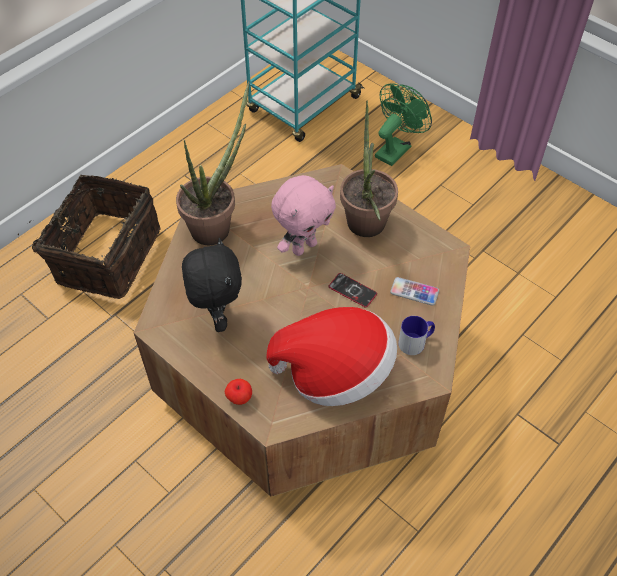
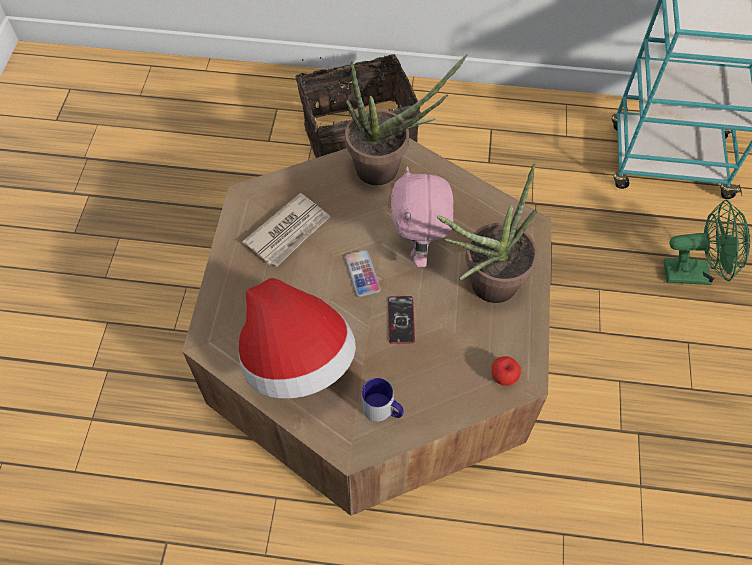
camera: 55 degrees right, 5 degrees up
(217, 316) = (289, 232): black plush toy -> newspaper
(239, 397) = (217, 301): apple -> apple (503, 376)
(303, 247) = (419, 250): pink plush toy -> pink plush toy turned 75 degrees clockwise
(414, 292) = (443, 374): phone -> phone (362, 274)

